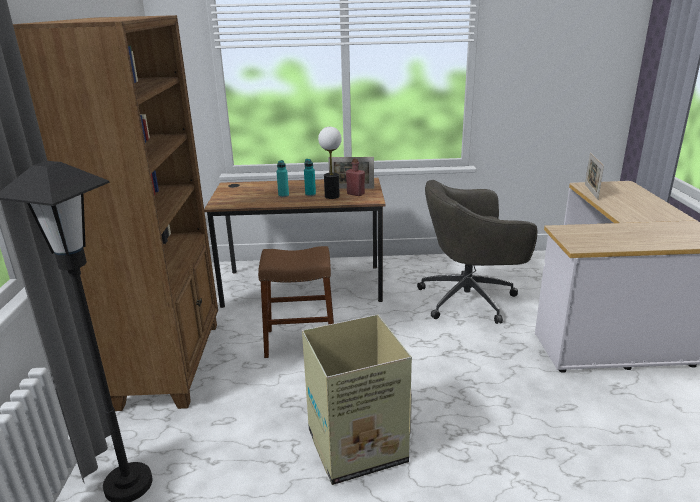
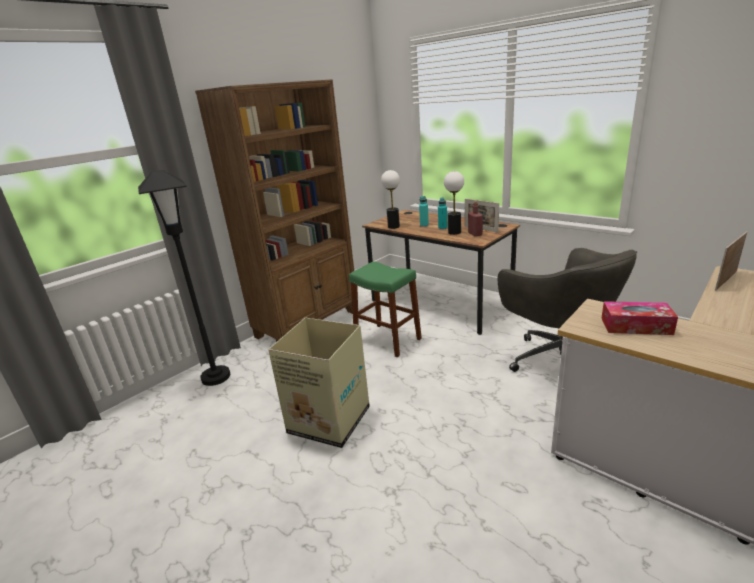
camera: 45 degrees right, 0 degrees up
(250, 203) = (393, 227): none -> table lamp
(300, 341) = (387, 340): brown stool -> green stool
(470, 299) = (559, 360): grey office chair -> grey office chair turned 150 degrees counterclockwise
(604, 235) = (636, 326): none -> tissue box

